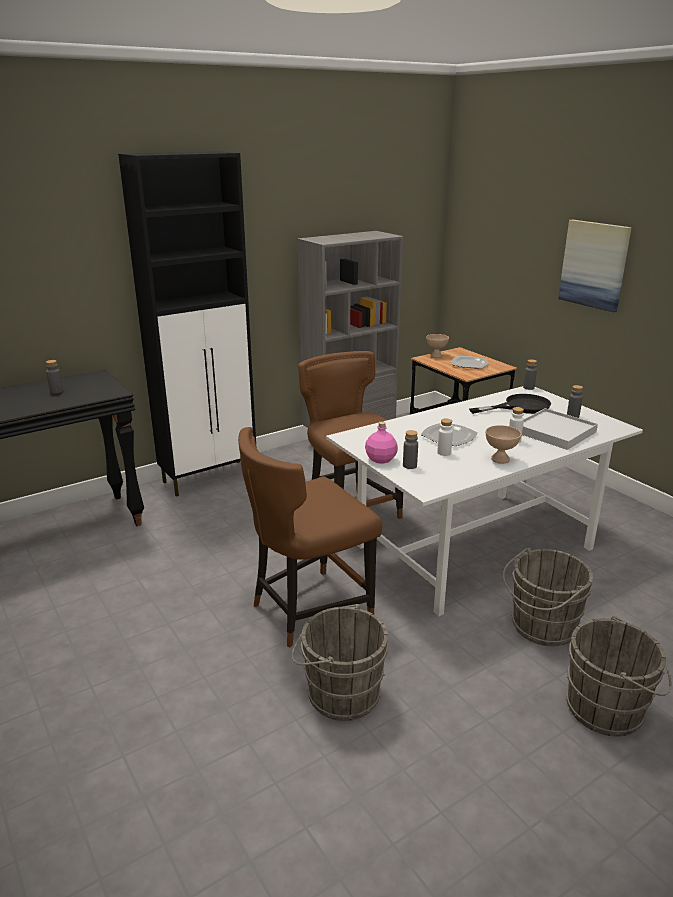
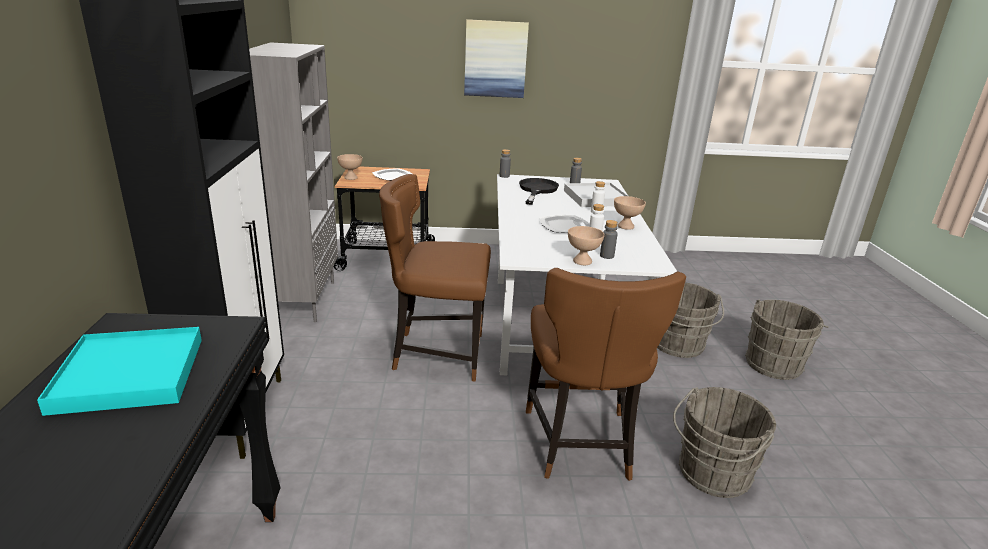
camera: 60 degrees left, 0 degrees up
(56, 391) = (129, 374): grey bottle -> turquoise tray
(380, 459) = (582, 261): pink bottle -> beige bowl

